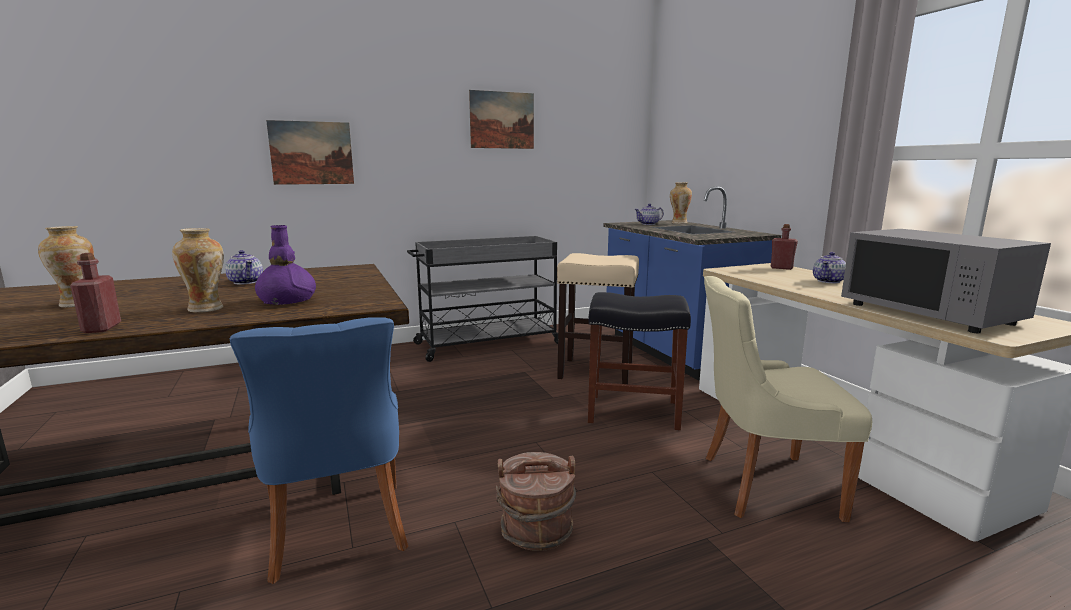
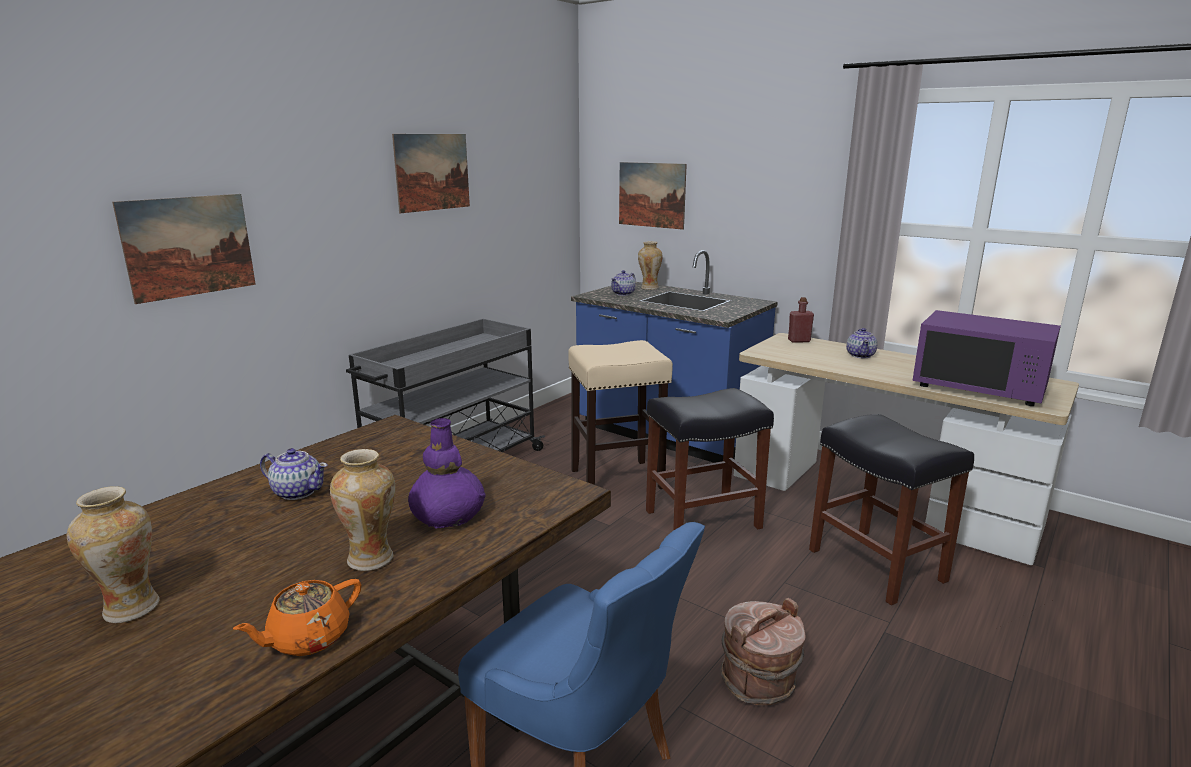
camera: 30 degrees left, 5 degrees up
(102, 328) = (308, 638): red bottle -> orange teapot
(694, 144) = (651, 195): none -> picture
(763, 485) = (874, 564): beige chair -> black stool
(929, 313) = (979, 387): grey microwave -> purple microwave

